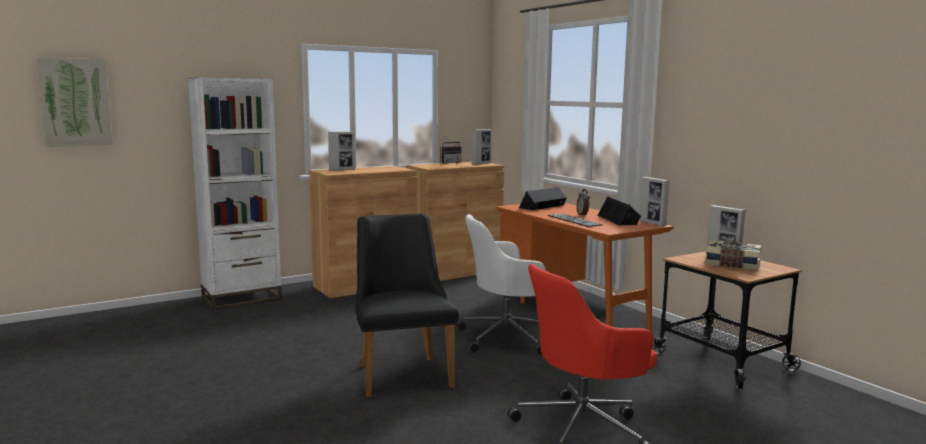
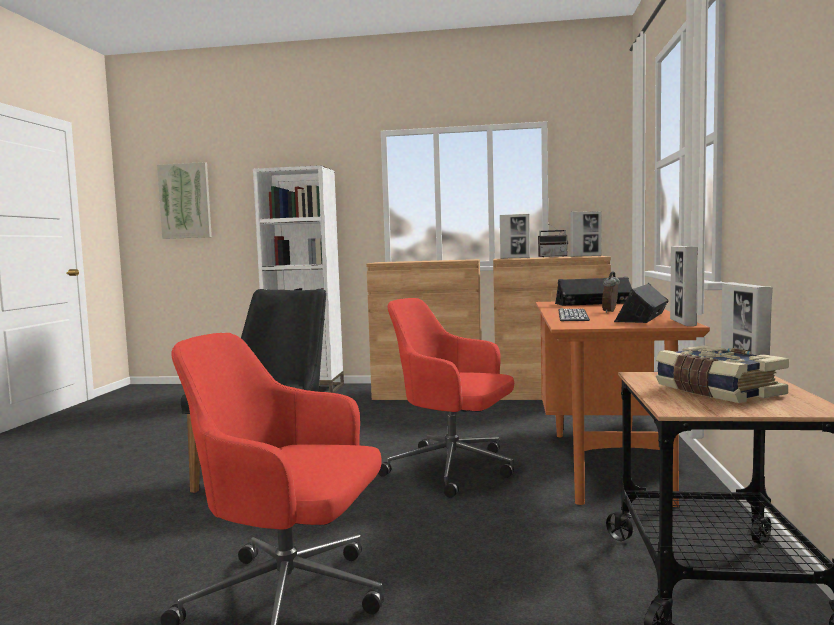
camera: 40 degrees right, 5 degrees down
(342, 170) = (405, 261): picture frame -> picture frame (515, 258)
(507, 337) = (453, 469): white office chair -> red office chair

